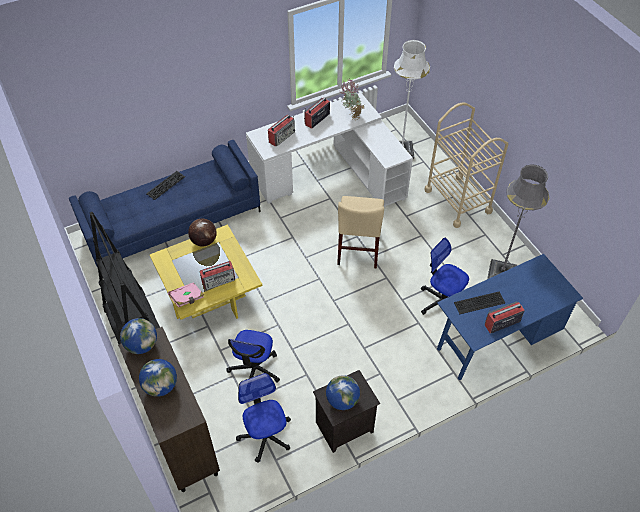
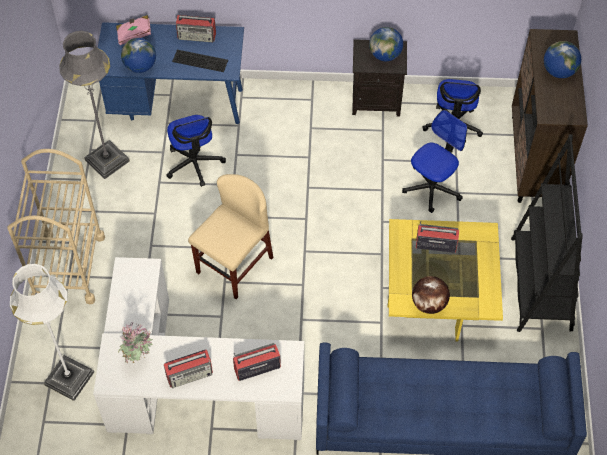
camera: 150 degrees left, 5 degrees up
(142, 345) = (564, 114): globe -> globe (140, 66)
(165, 184) = (441, 417): keyboard -> none
(187, 298) = (480, 240): pink book -> pink book (134, 35)

